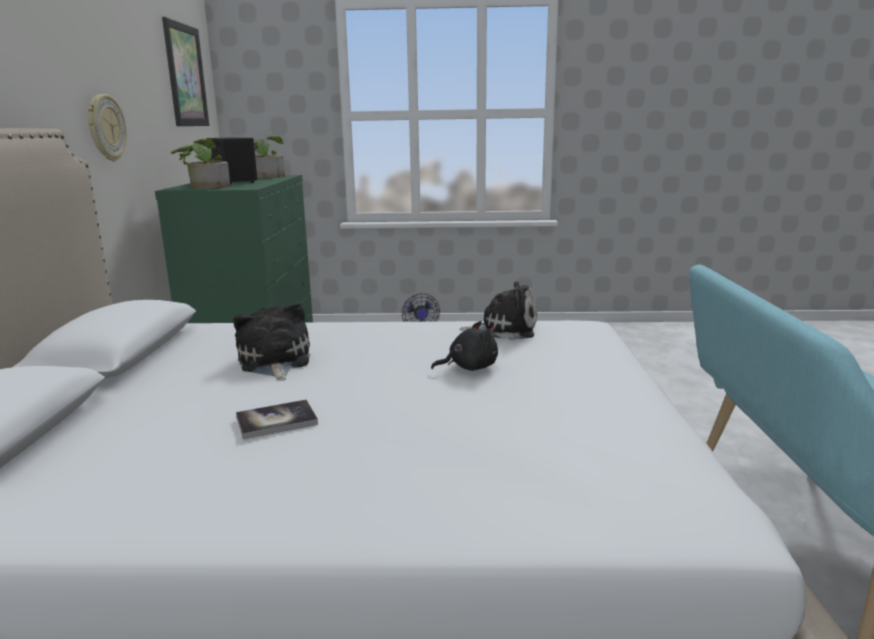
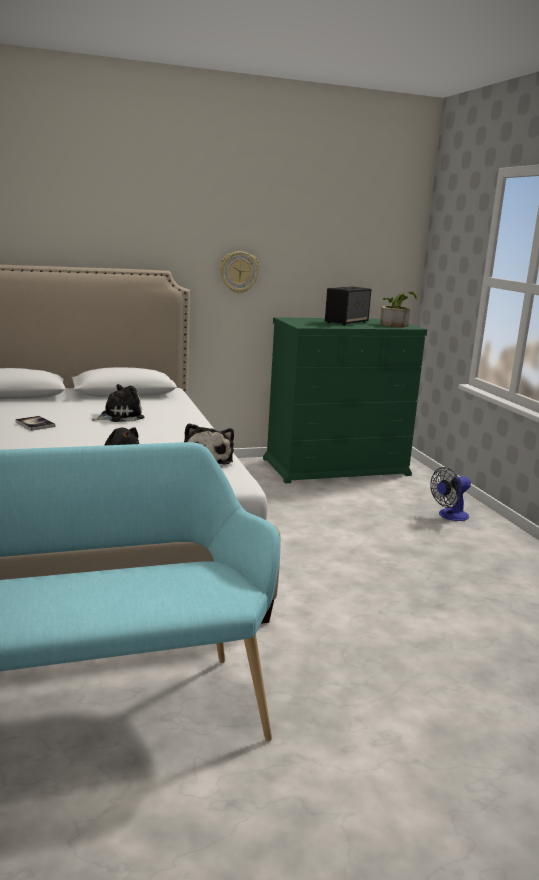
camera: 70 degrees right, 0 degrees up
(186, 75) = (370, 237): picture -> none
(205, 187) = (302, 321): potted plant -> none

